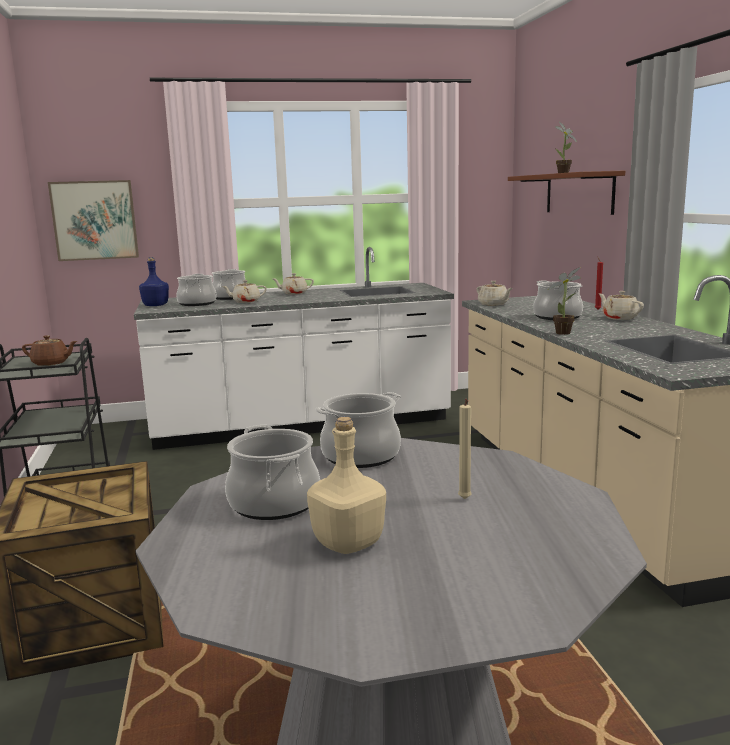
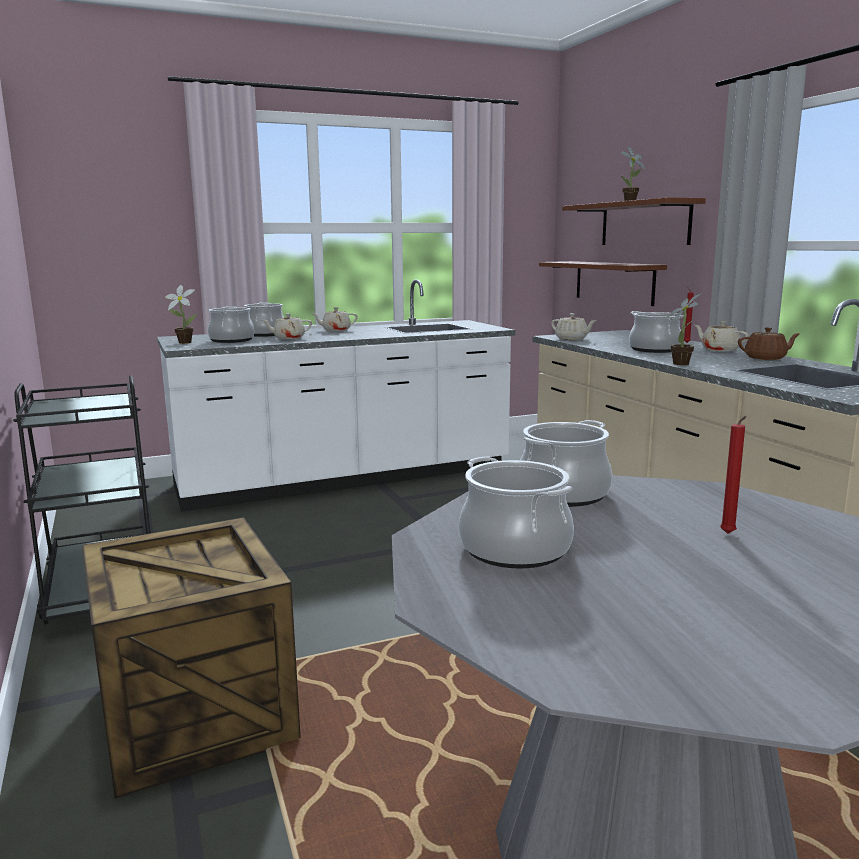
camera: 10 degrees left, 0 degrees up
(51, 363) = (89, 406): brown teapot -> brown teapot (766, 358)
(94, 220) = (97, 243): picture -> none
(156, 305) = (183, 342): blue bottle -> potted plant
(349, 544) = (650, 589): beige bottle -> none
(464, 500) = (728, 534): beige candle -> red candle
(556, 247) = (614, 282): none -> brown shelf

